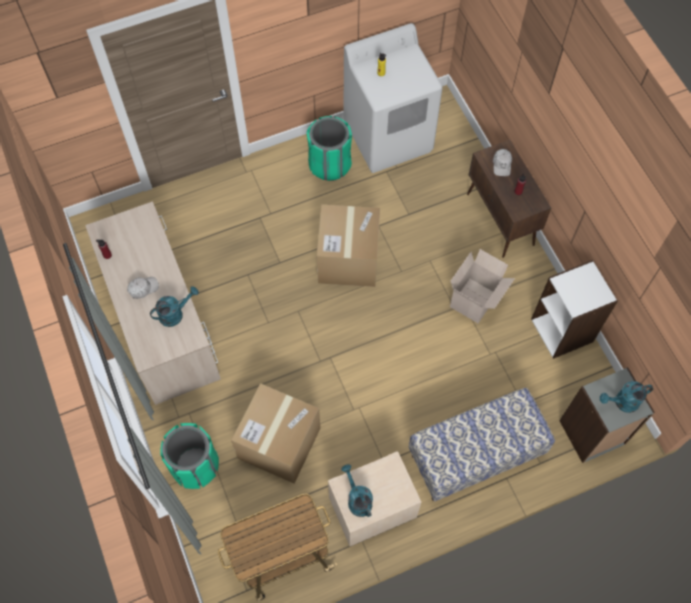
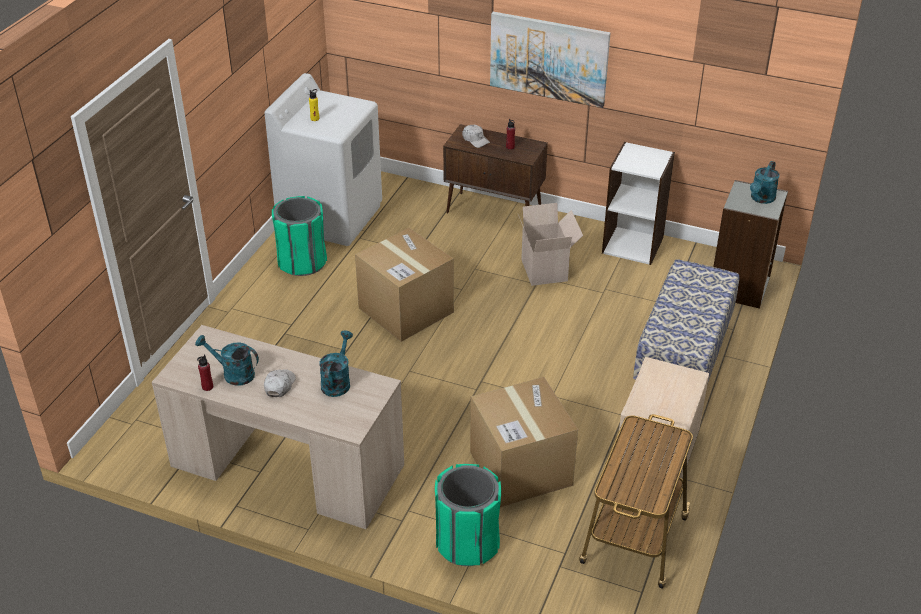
camera: 45 degrees left, 25 degrees down
(357, 499) = (661, 408): turquoise watering can -> turquoise watering can (233, 374)
(571, 155) = (548, 58): none -> picture

